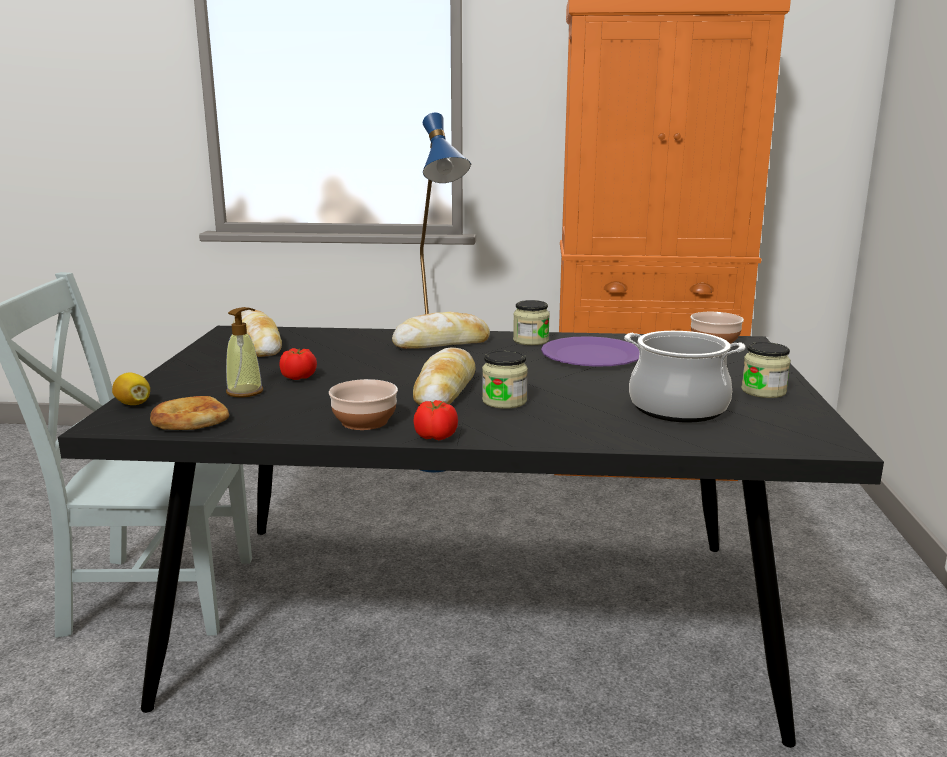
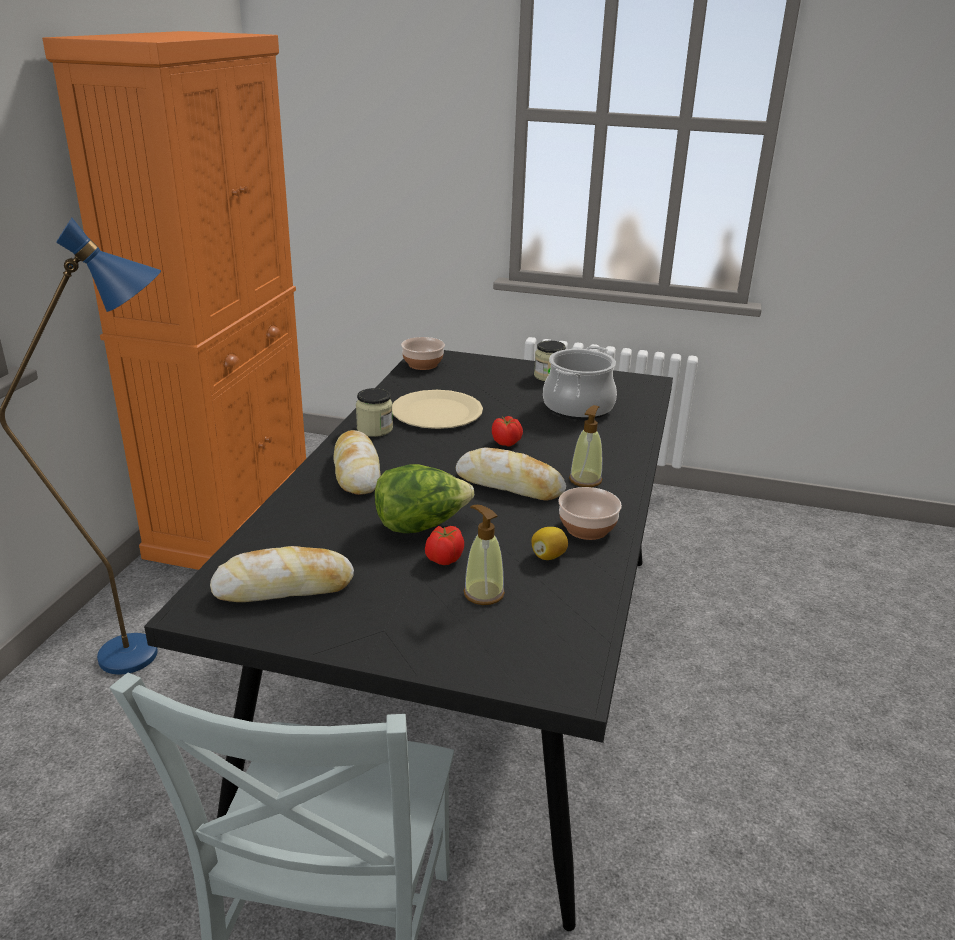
camera: 80 degrees left, 10 degrees up
(133, 404) = (505, 673): lemon -> lemon (548, 556)
(189, 420) = (568, 627): bread -> none
(352, 367) = (421, 526): none -> lettuce
(436, 437) = (627, 500): tomato -> tomato (506, 443)
(475, 417) = (585, 480): none -> soap dispenser
(504, 401) = (548, 463): jar -> none
(591, 355) = (436, 412): purple plate -> beige plate

